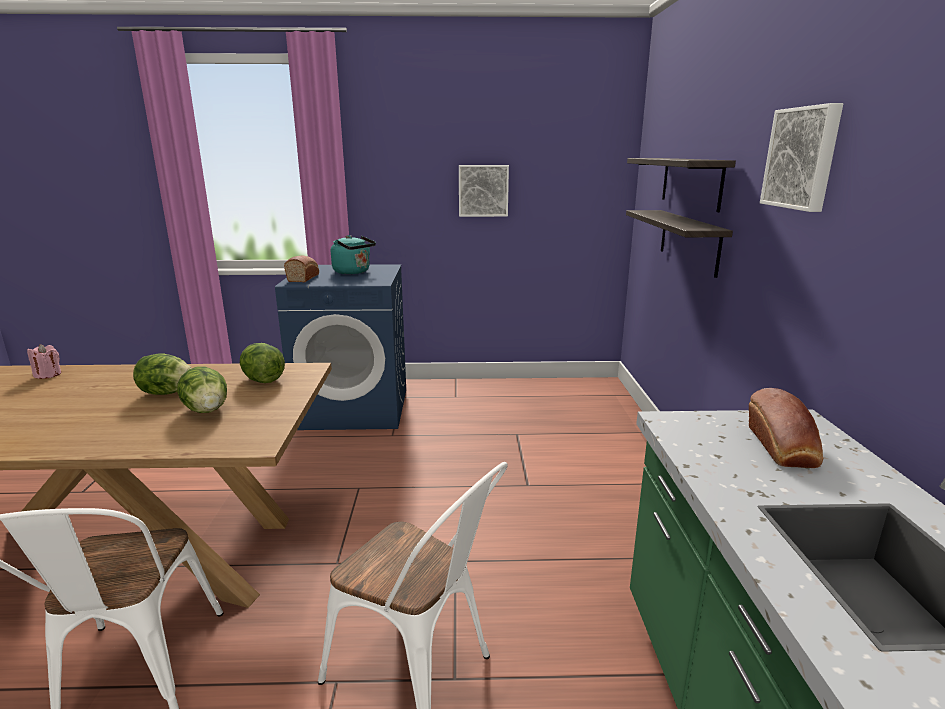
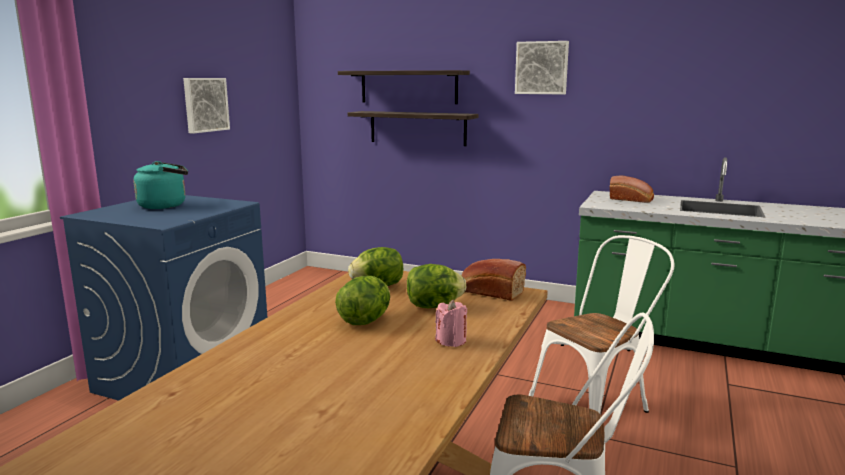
camera: 65 degrees left, 5 degrees down
(48, 375) = (191, 387): pink candle -> pink candle (451, 341)
(304, 278) = (147, 219): bread -> bread (489, 292)

